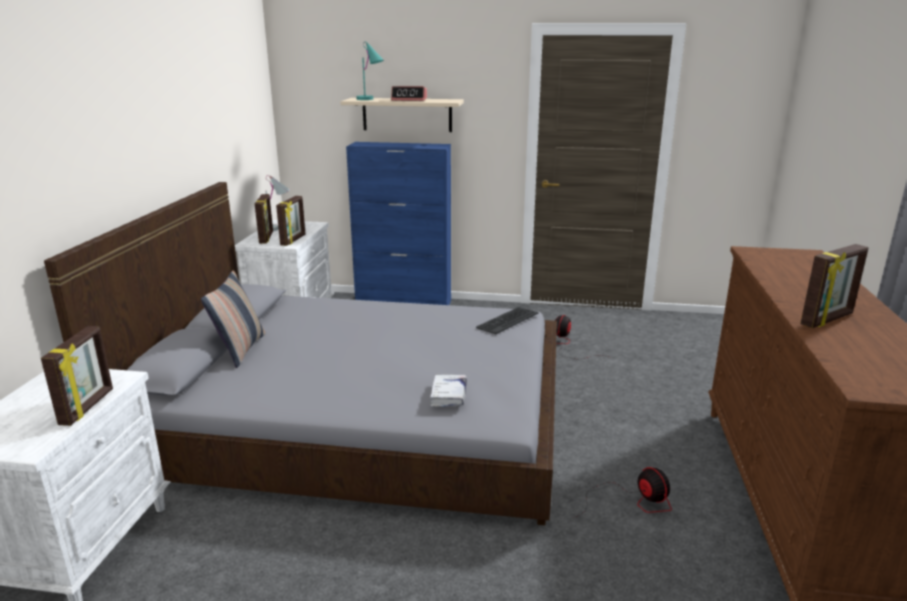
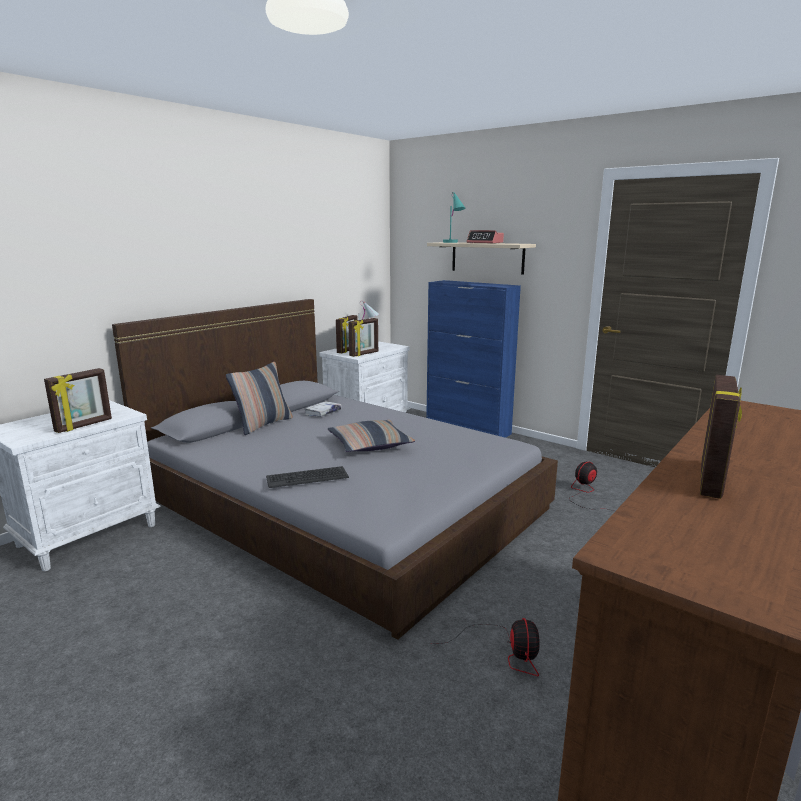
camera: 30 degrees right, 5 degrees down
(392, 345) = (370, 444): none -> pillow
(448, 395) = (361, 490): white book -> white book (323, 413)
(507, 320) = (492, 446): keyboard -> keyboard (307, 477)
(827, 320) = (712, 479): picture frame -> picture frame turned 60 degrees counterclockwise

